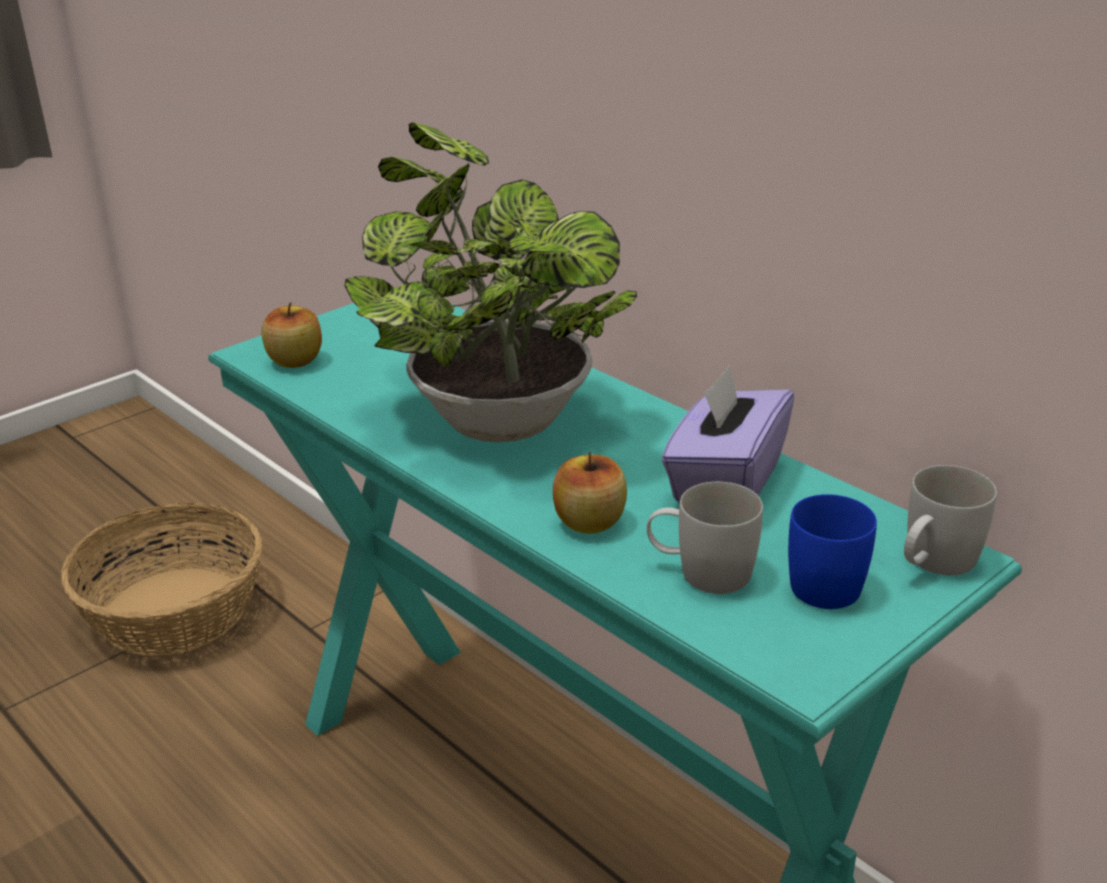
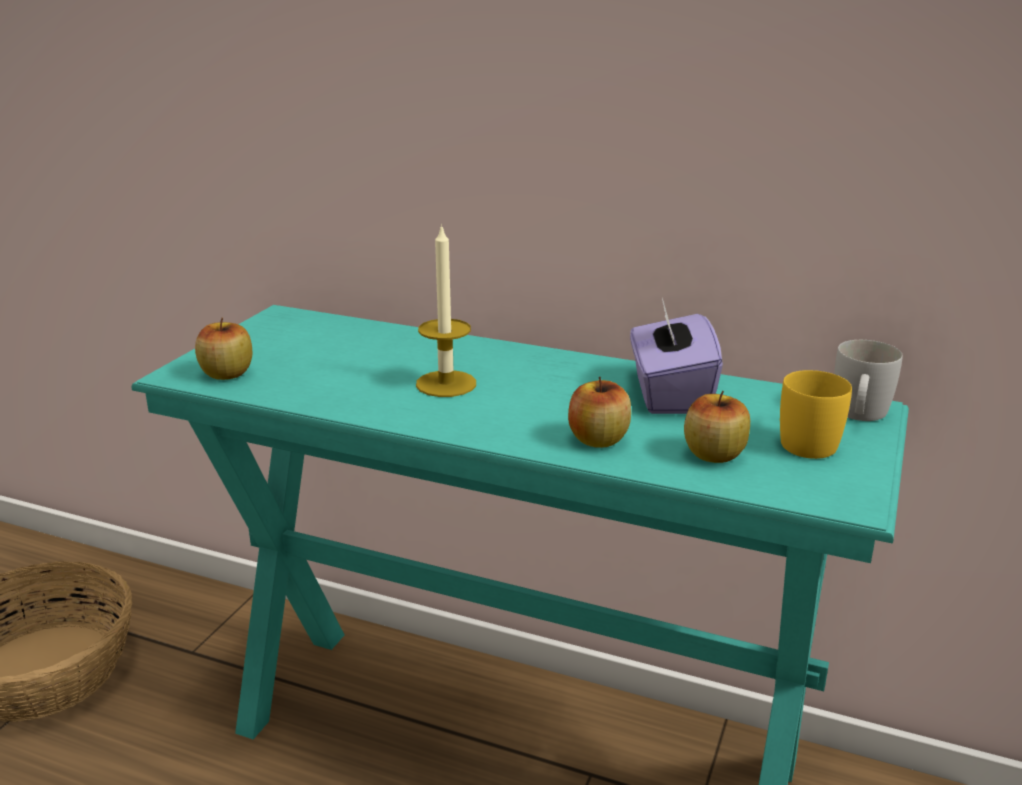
camera: 25 degrees left, 5 degrees down
(493, 417) = (446, 384): potted plant -> candle
(700, 572) = (714, 454): white mug -> apple
(831, 581) = (806, 440): blue mug -> yellow mug

